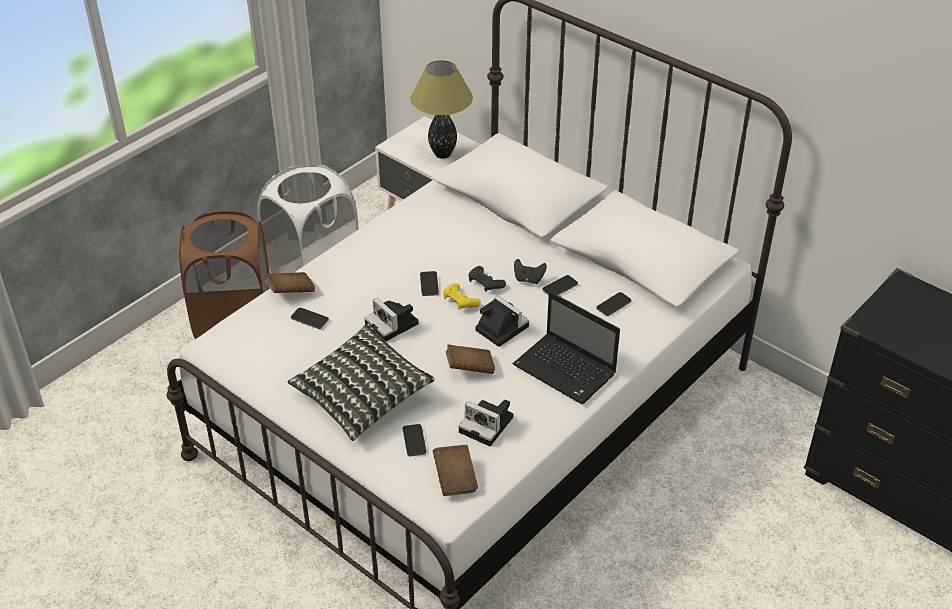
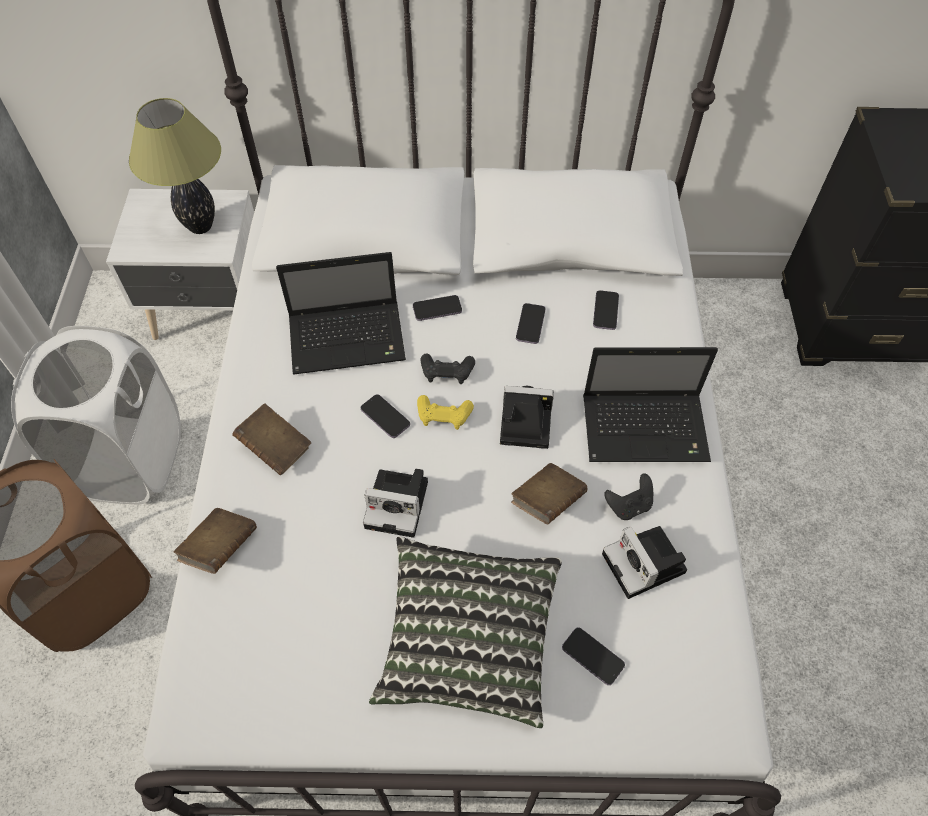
camera: 40 degrees left, 15 degrees up
(309, 319) = (287, 572): phone -> phone (437, 309)
(451, 240) = (349, 338): none -> laptop
(455, 479) = (690, 673): brown book -> brown book (275, 448)
(488, 425) = (646, 565): camera -> camera turned 75 degrees clockwise
(528, 279) = (487, 336): black game controller -> black game controller (629, 505)

